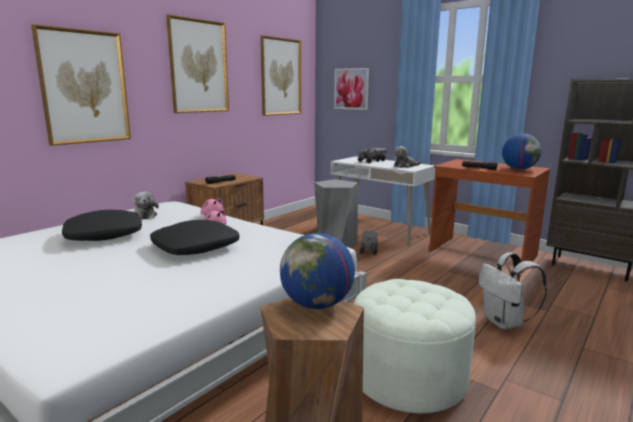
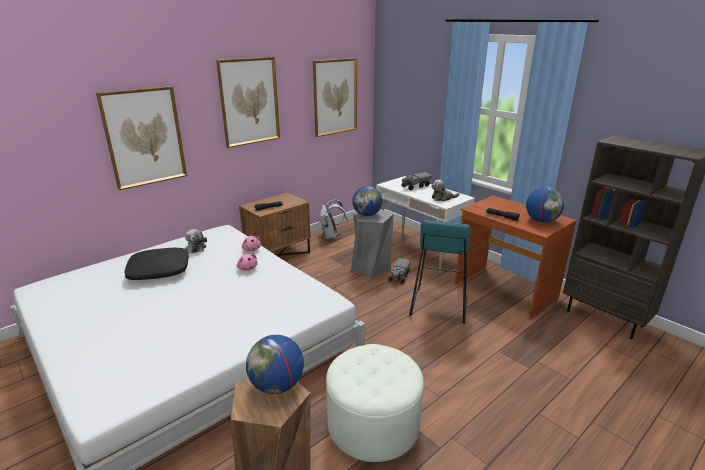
camera: 10 degrees right, 10 degrees up
(195, 247) = (224, 292): black pillow -> none
(331, 183) = (367, 215): none -> globe
(351, 89) = (405, 107): picture -> none
(422, 269) = (438, 305): none -> turquoise stool
(504, 323) = (482, 377): white backpack -> white backpack (331, 236)

